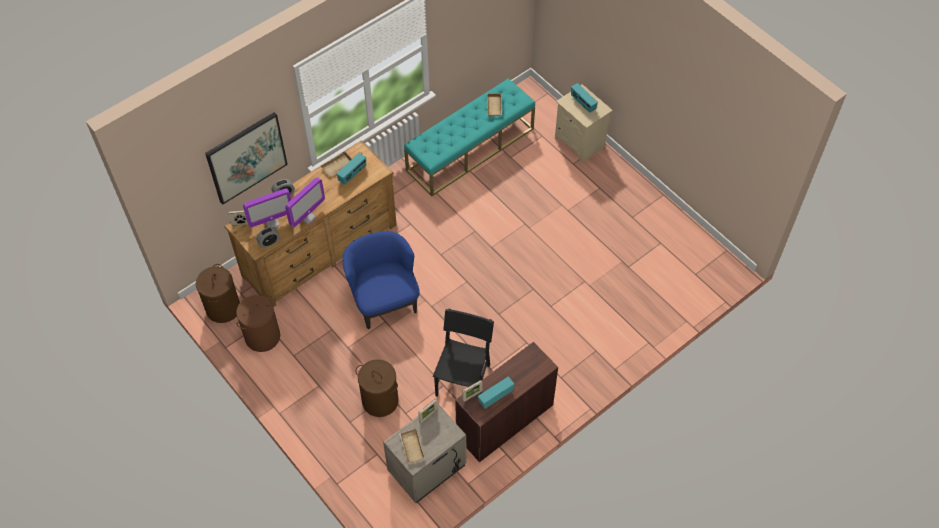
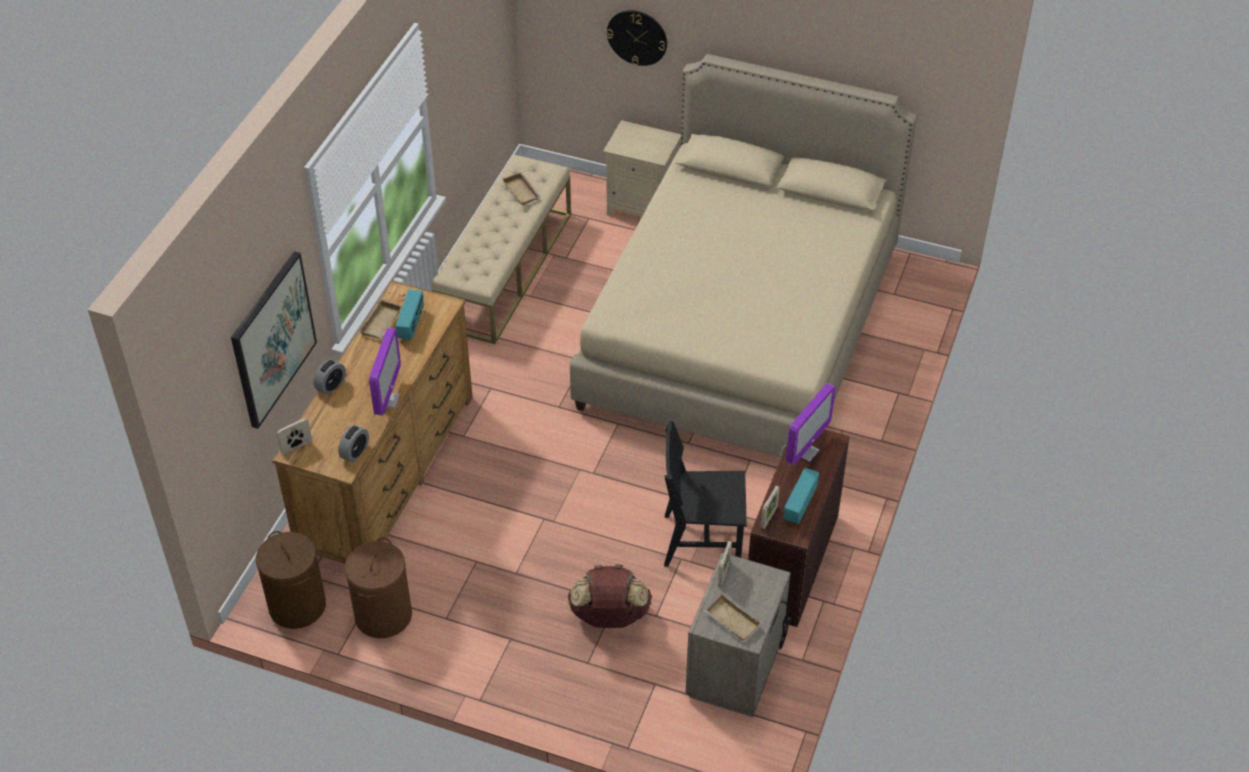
camera: 30 degrees left, 10 degrees down
(272, 222) = (340, 427): monitor -> monitor (805, 451)
(380, 400) = (609, 617): brown laundry basket -> brown backpack
(384, 301) = (524, 494): blue armchair -> none
(463, 380) = (701, 540): black chair -> black chair turned 75 degrees counterclockwise
(470, 149) = (505, 269): turquoise bench -> beige bench
(582, 252) = (740, 327): none -> beige bed
(583, 103) = (639, 141): radio -> none
(598, 39) = (637, 37): none -> wall clock

